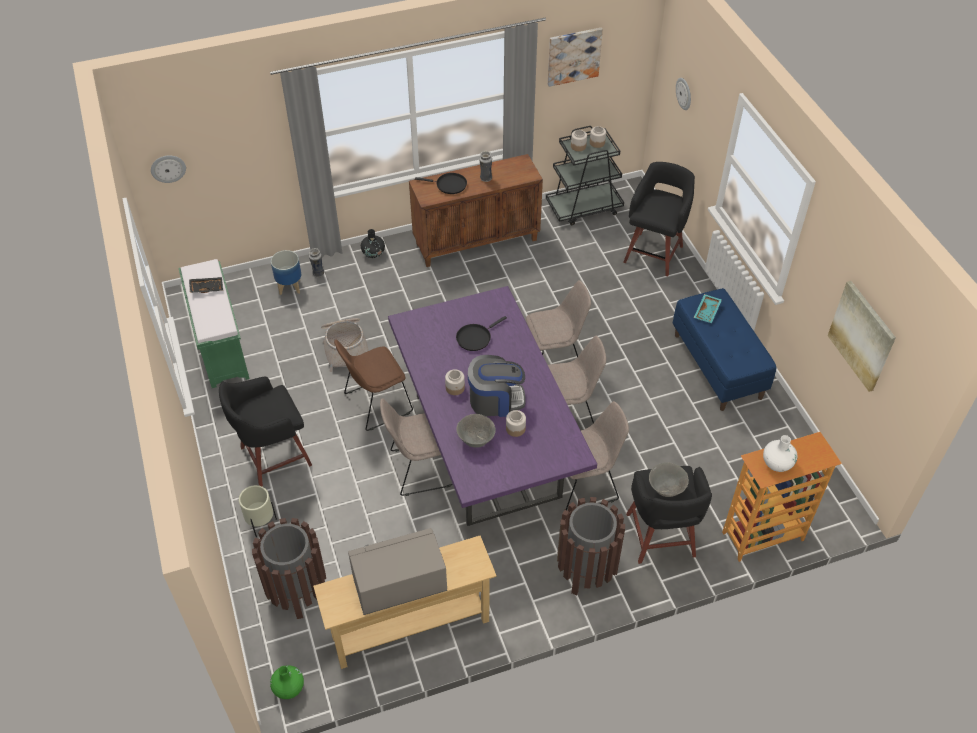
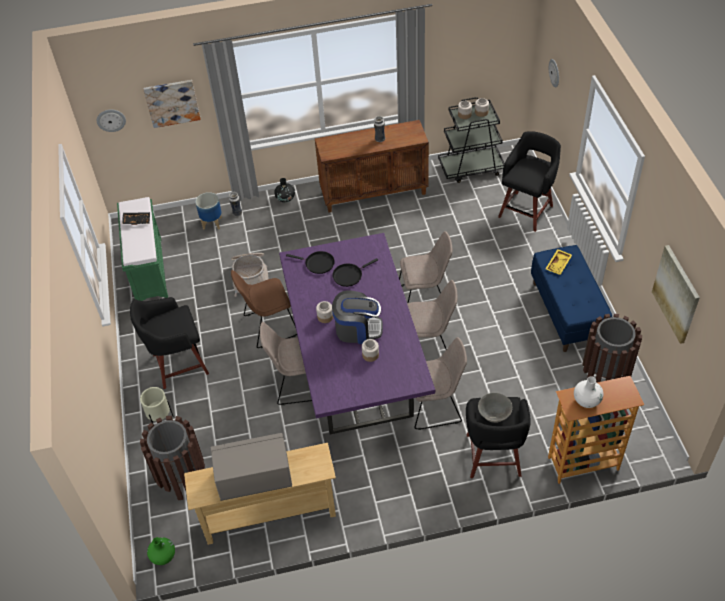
camera: 10 degrees right, 0 degrees up
(449, 185) = (347, 143): black frying pan -> black frying pan (317, 263)
(476, 440) = (335, 362): grey bowl -> none
(573, 56) = (460, 37): picture -> picture (172, 103)
(586, 570) = (424, 480): brown trash can -> brown trash can (605, 375)
(707, 312) = (558, 265): turquoise tray -> yellow tray

